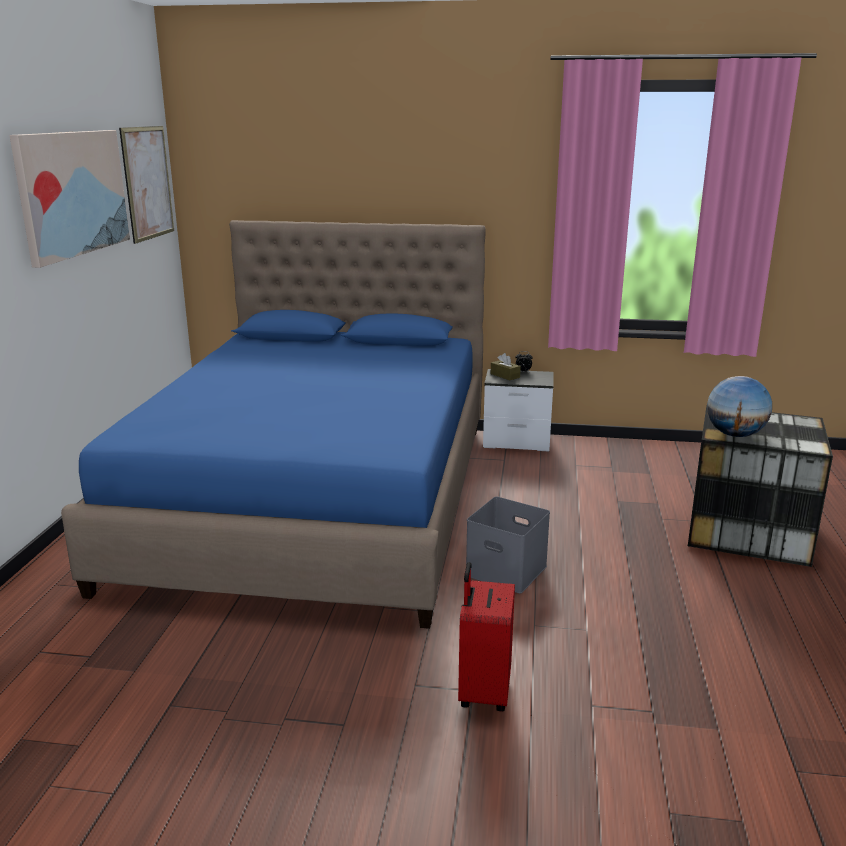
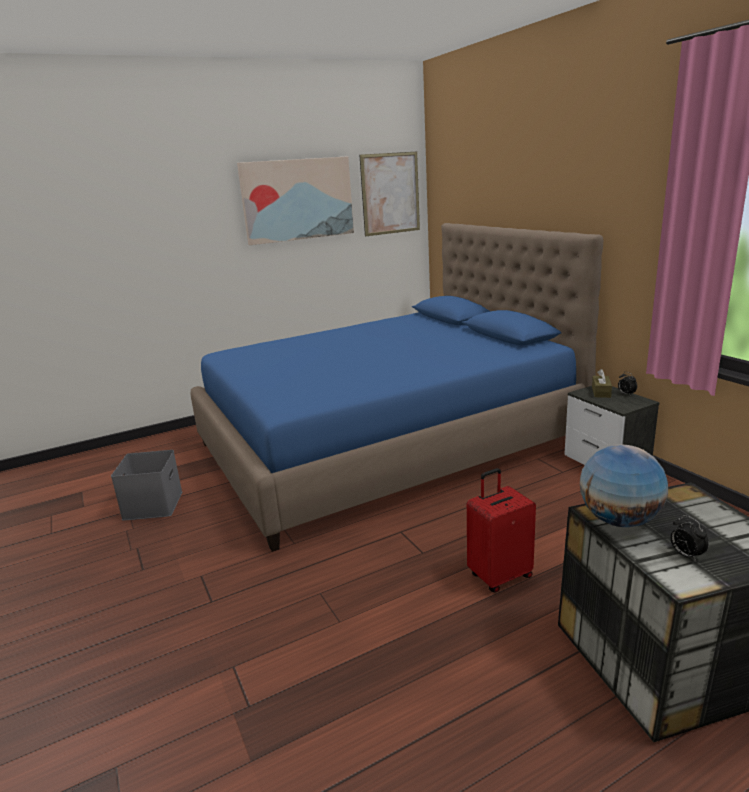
camera: 55 degrees right, 0 degrees up
(483, 691) = (213, 606): red suitcase -> red suitcase (499, 575)
(504, 570) = (383, 547): grey storage box -> grey storage box (152, 504)
(788, 437) = (685, 555): none -> alarm clock

